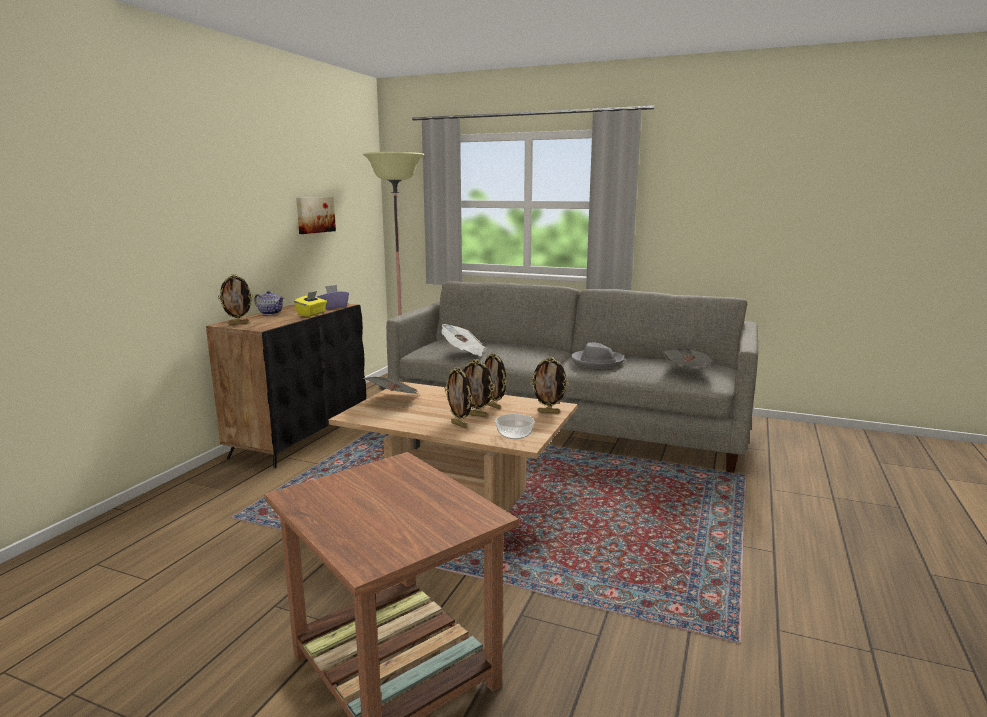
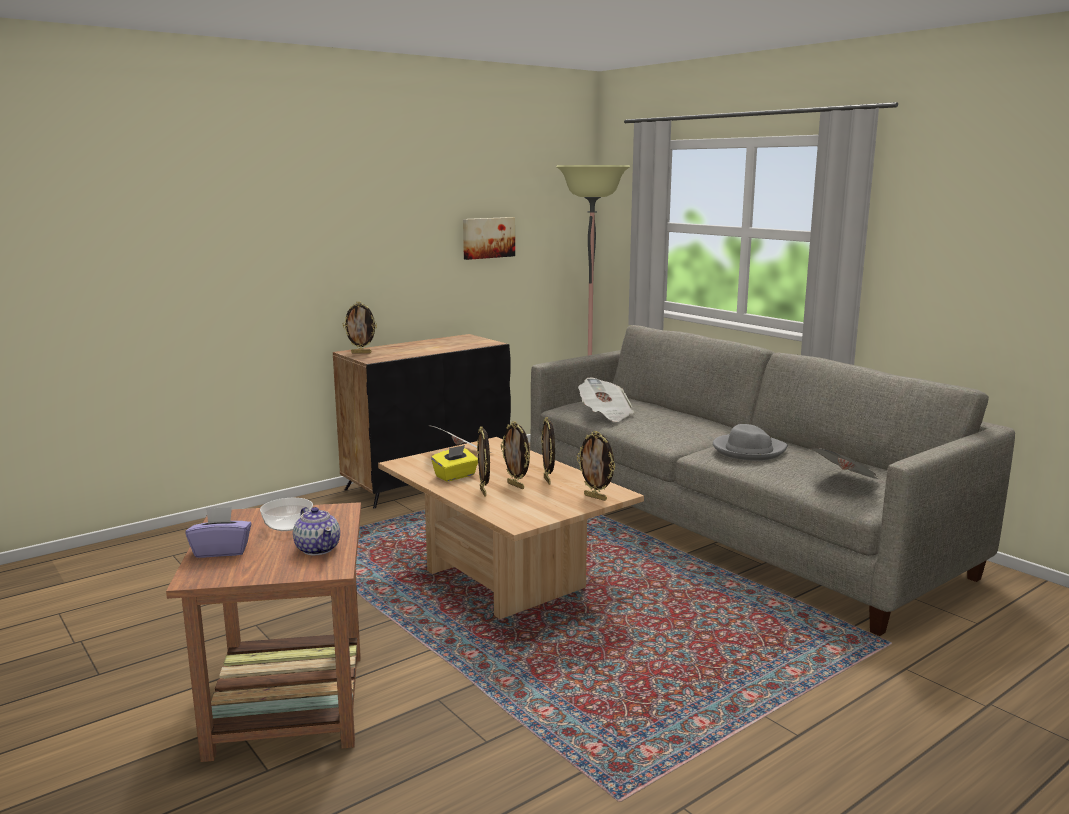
camera: 30 degrees right, 0 degrees up
(270, 313) = (407, 345): teapot -> teapot (318, 548)
(311, 314) = (441, 350): yellow tissue box -> yellow tissue box (455, 476)
(333, 307) = (476, 344): purple tissue box -> purple tissue box (221, 551)
(515, 435) = (521, 513): bowl -> bowl (287, 525)

